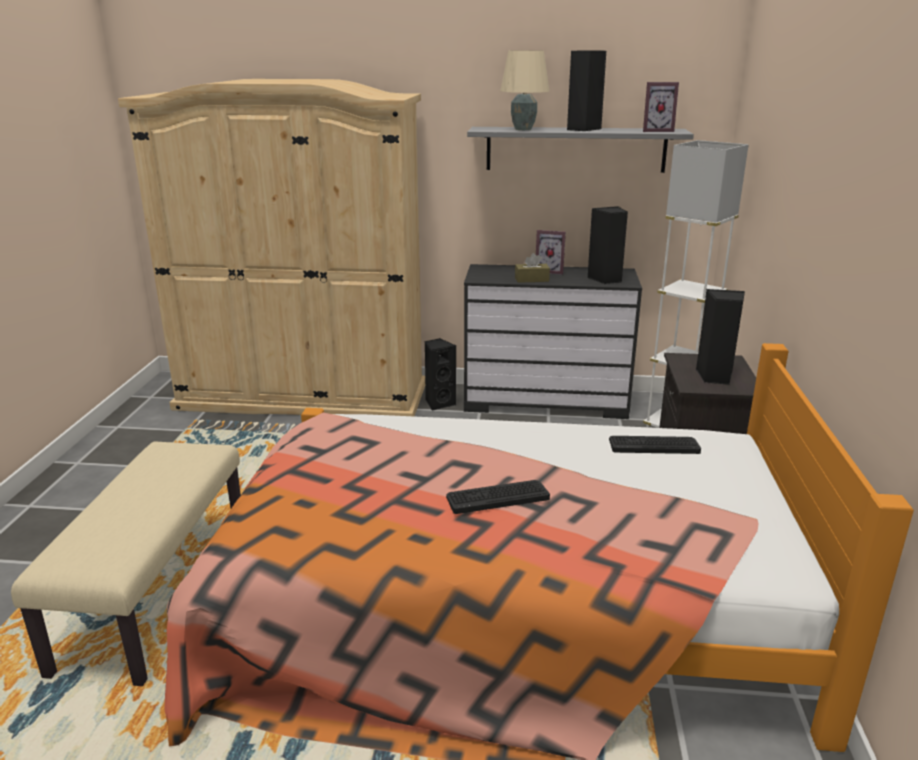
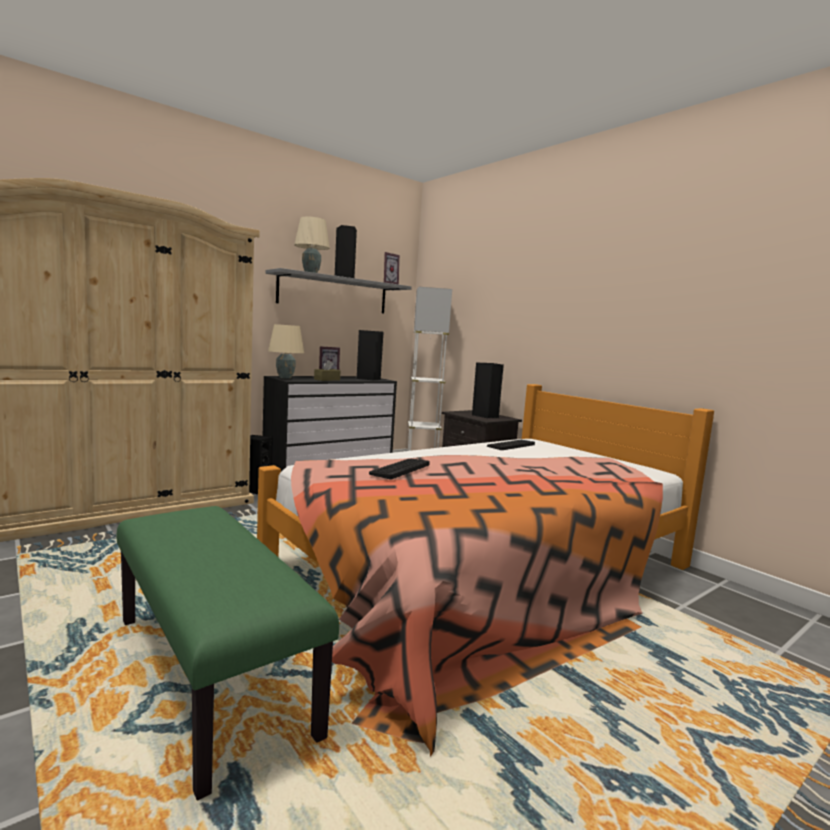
camera: 45 degrees left, 15 degrees down
(158, 593) = (213, 673): beige bench -> green bench
(484, 271) = (285, 378): none -> beige table lamp
(497, 497) = (507, 470): keyboard -> keyboard (400, 469)

